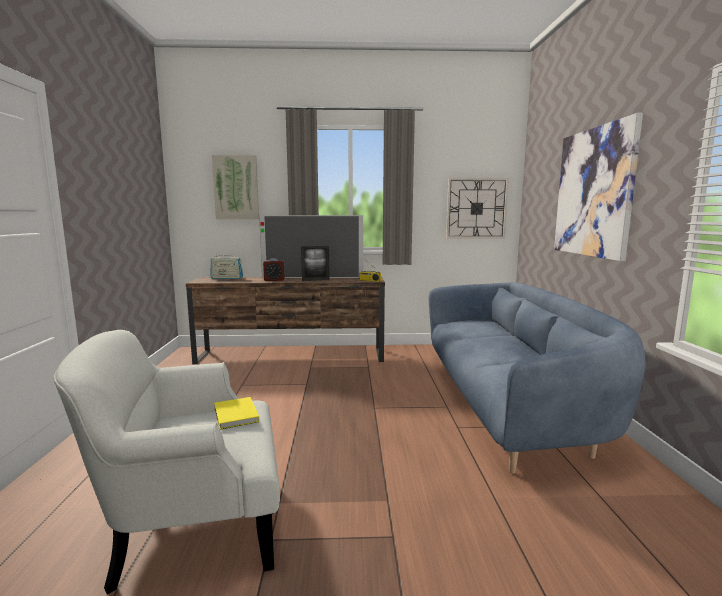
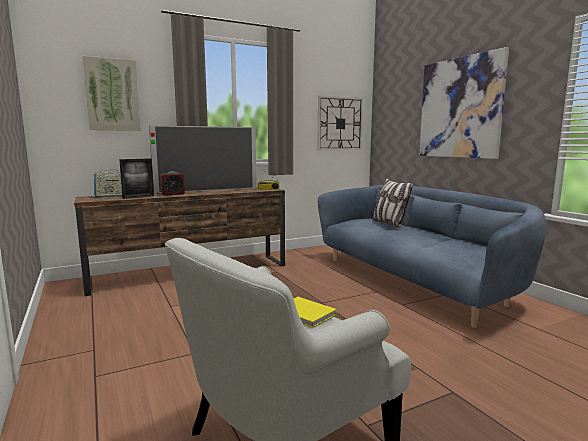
camera: 25 degrees left, 0 degrees up
(315, 280) = (216, 192): picture frame -> picture frame (138, 197)
(494, 330) = (389, 224): none -> pillow

